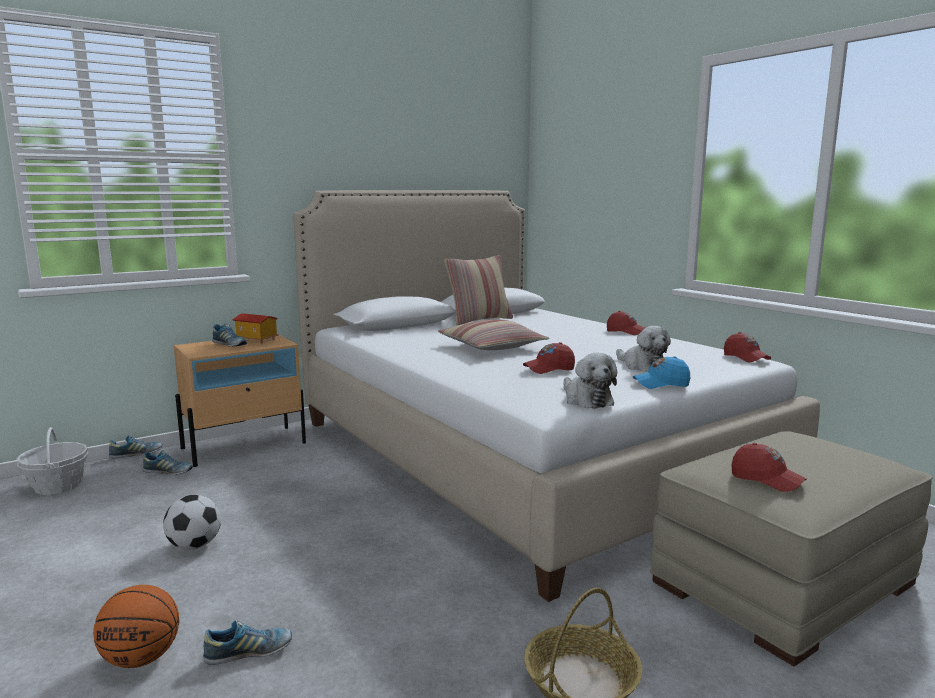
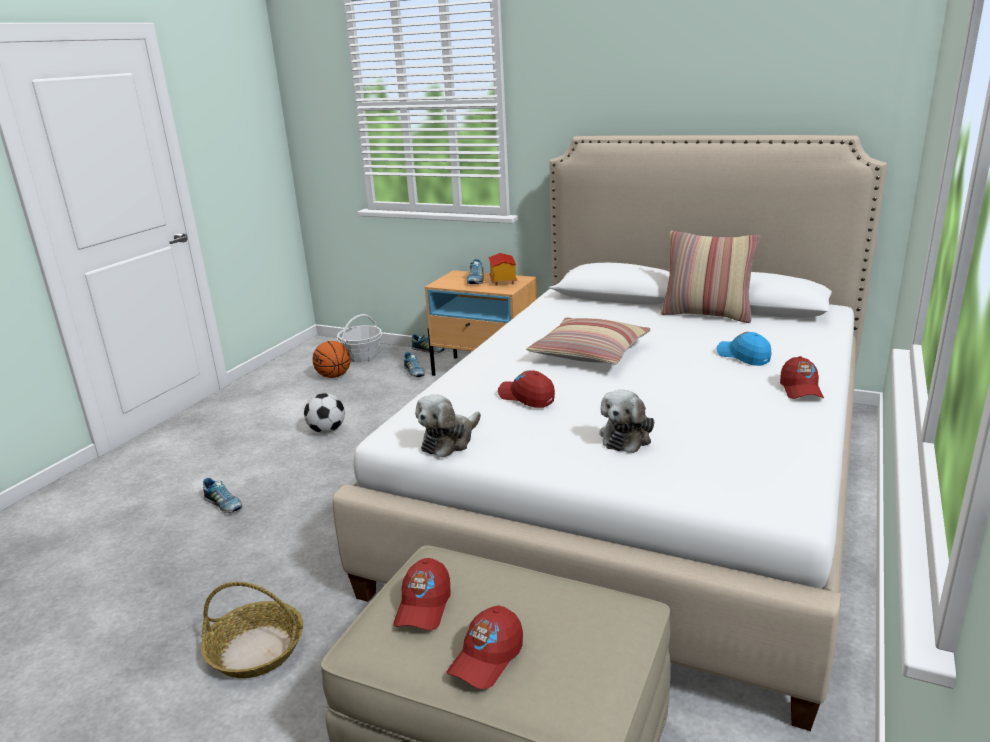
camera: 60 degrees right, 10 degrees up
(141, 658) = (203, 477): basketball -> basketball (334, 376)
(661, 384) = (555, 463): blue cap -> blue cap (743, 356)
(745, 358) = (786, 491): red cap -> red cap (487, 658)

